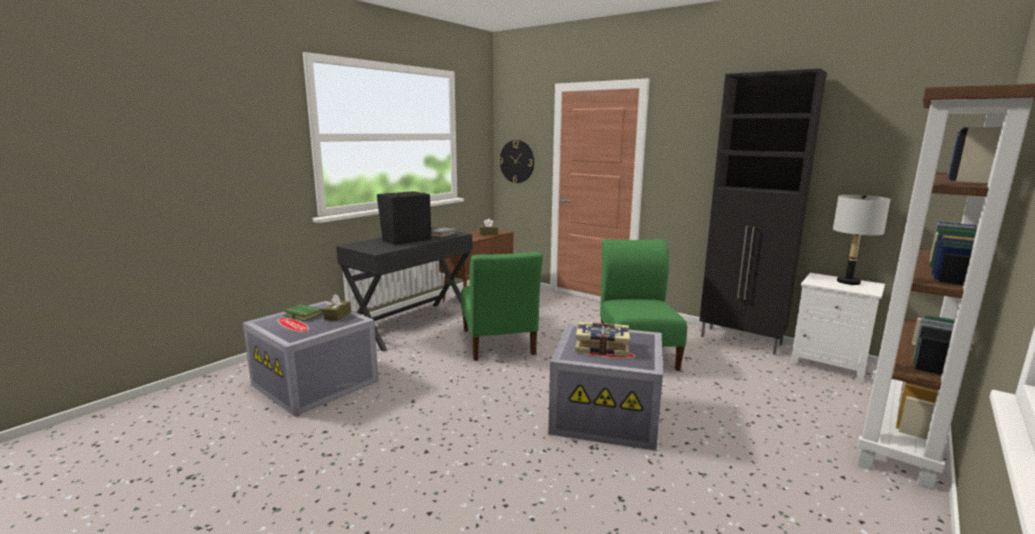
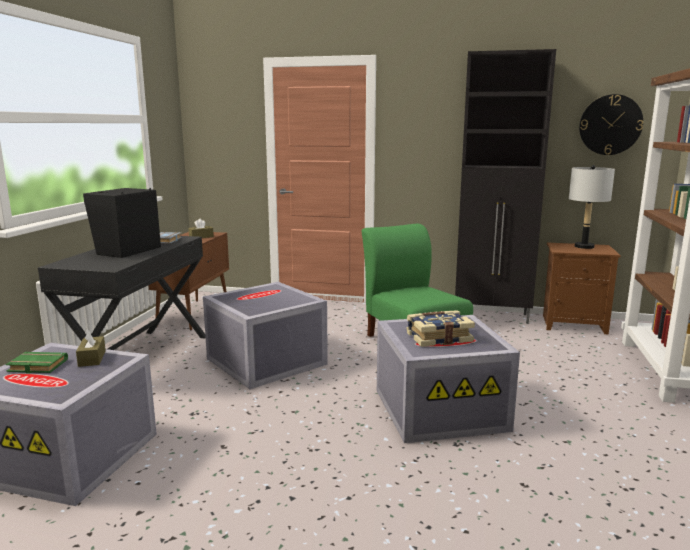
camera: 25 degrees left, 0 degrees up
(498, 344) = (266, 362): green chair -> grey storage box
(517, 161) = (217, 149): wall clock -> wall clock (610, 125)
(830, 364) = (574, 324): white nightstand -> brown nightstand

